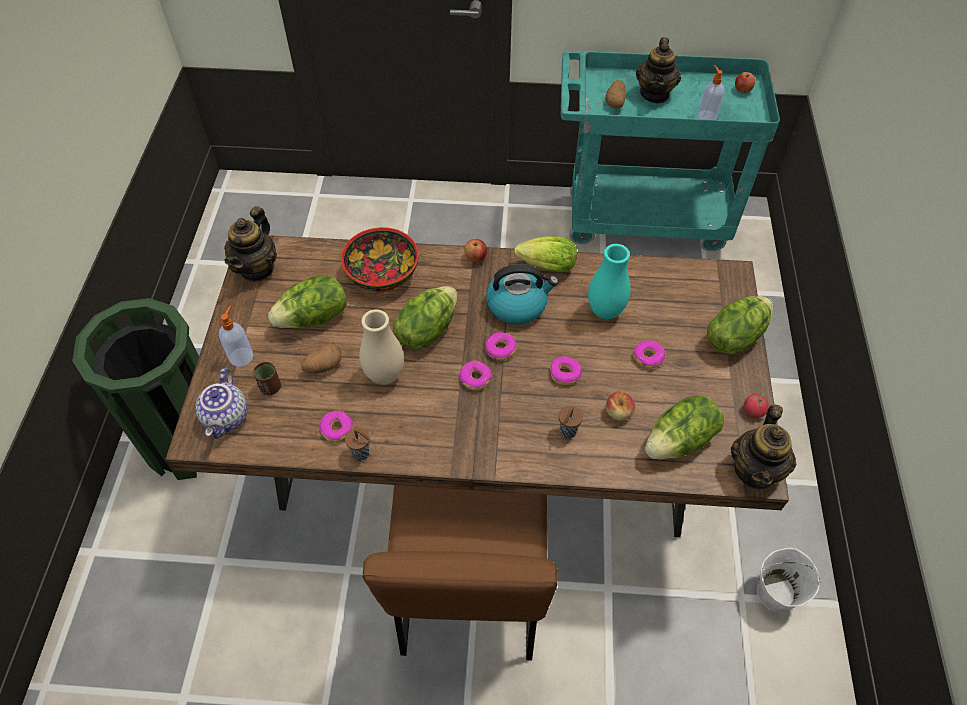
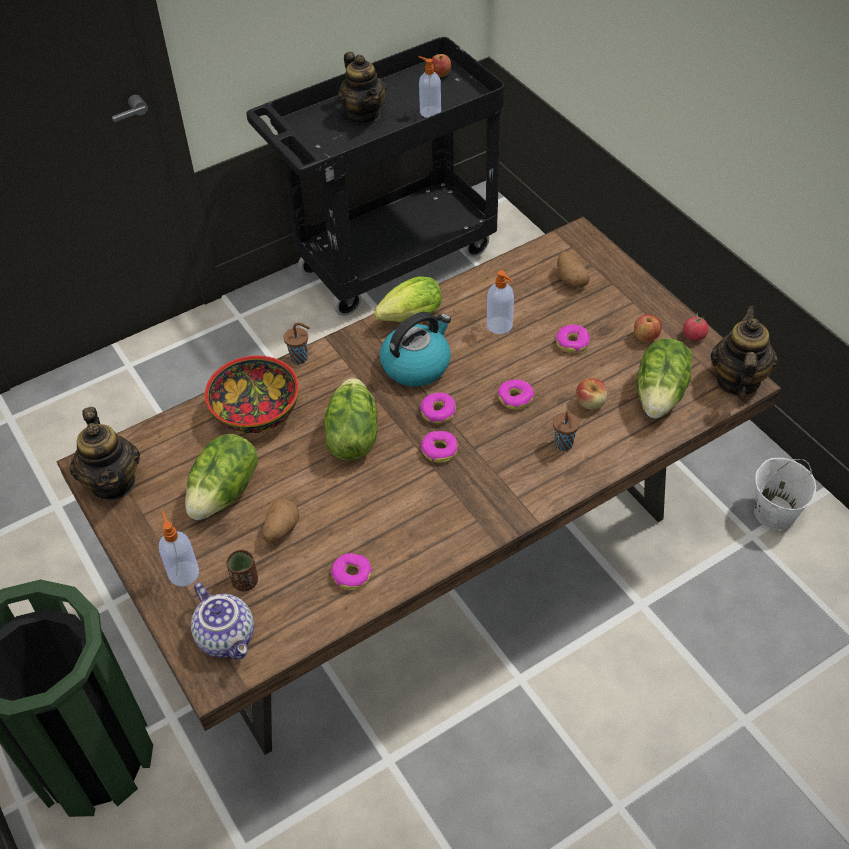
camera: 35 degrees left, 5 degrees down
(362, 454) = (398, 580): brown cup -> brown cup (300, 358)
(385, 375) = (351, 500): beige vase -> none
(468, 586) = (518, 691): brown chair -> none
(475, 258) = (336, 346): apple -> apple (645, 337)
(605, 311) = (500, 326): turquoise vase -> soap dispenser
(615, 102) = (333, 138): potato -> potato (570, 279)
(637, 224) = (388, 266): turquoise cart -> black cart
(734, 336) = (625, 285): lettuce -> none
(755, 470) = (737, 381): teapot -> teapot turned 150 degrees counterclockwise

